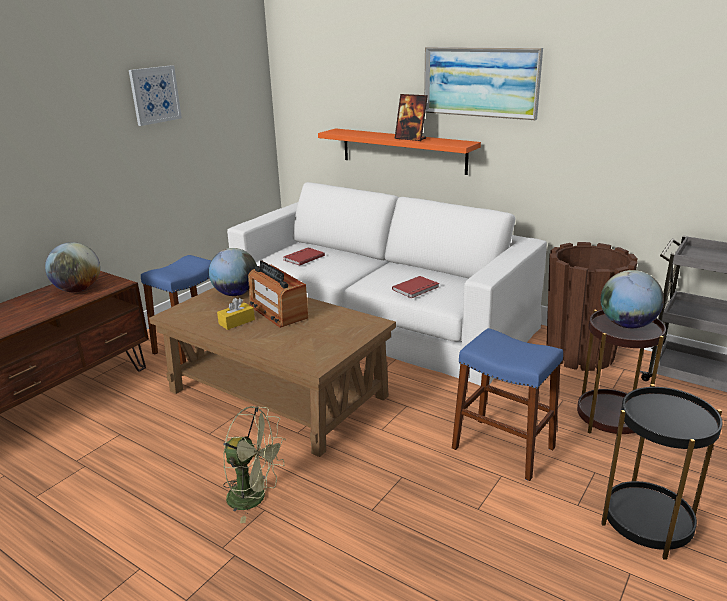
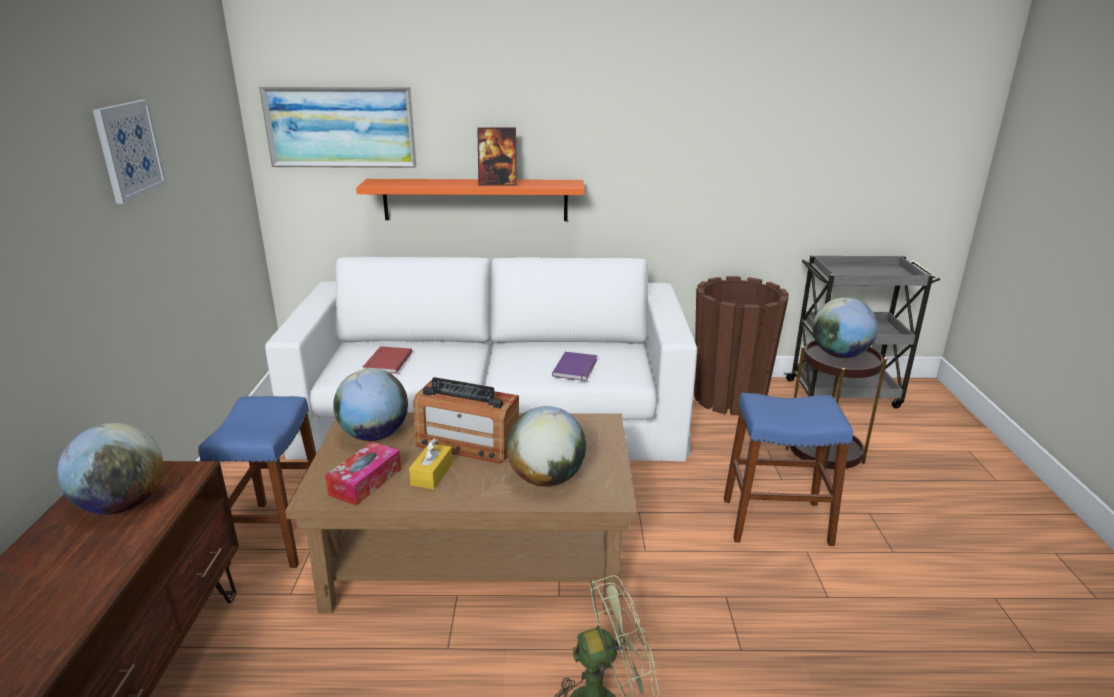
camera: 35 degrees left, 0 degrees up
(200, 315) = (365, 482): none -> tissue box
(293, 343) = (546, 479): none -> globe
(417, 289) = (577, 368): red book -> purple book
(480, 82) = (580, 108): picture -> picture (340, 127)
(647, 524) = (955, 545): black side table -> none

